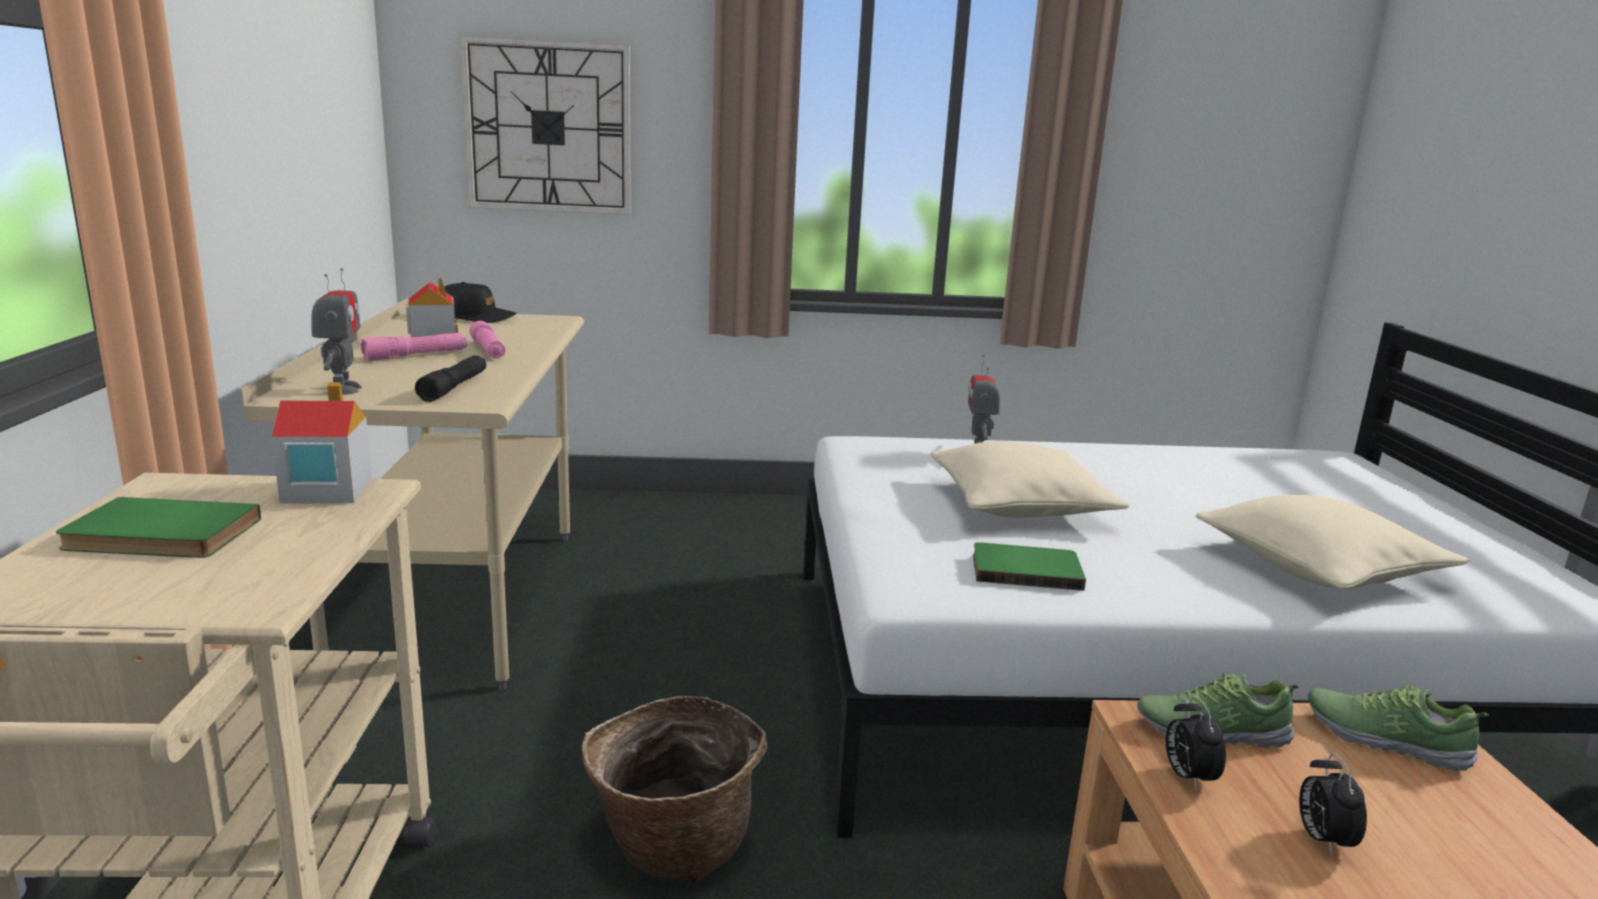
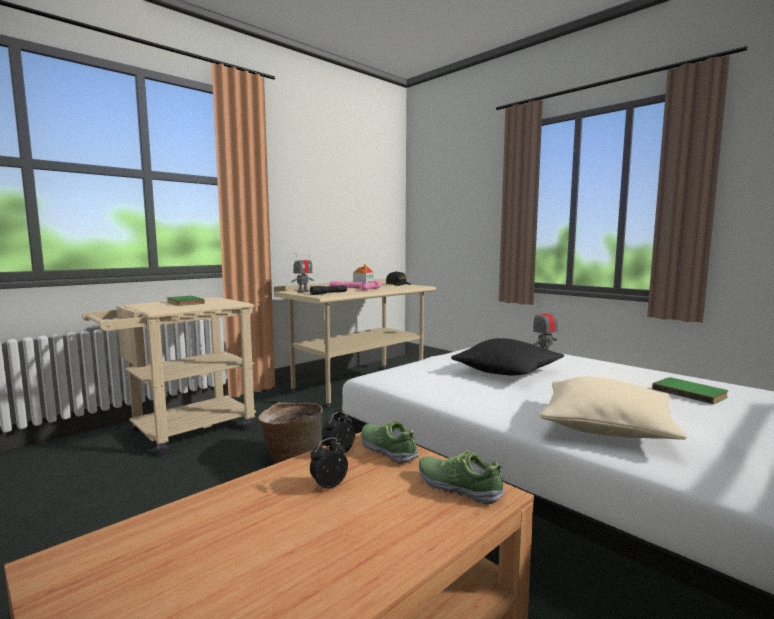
camera: 50 degrees right, 10 degrees down
(325, 491) = (230, 302): toy house -> none
(548, 127) = (451, 216): wall clock -> none
(1020, 505) = (507, 372): beige pillow -> black pillow
(1025, 570) = (438, 384): green book -> green book (690, 392)
(1385, 739) = (458, 487): shoe -> shoe turned 45 degrees counterclockwise

